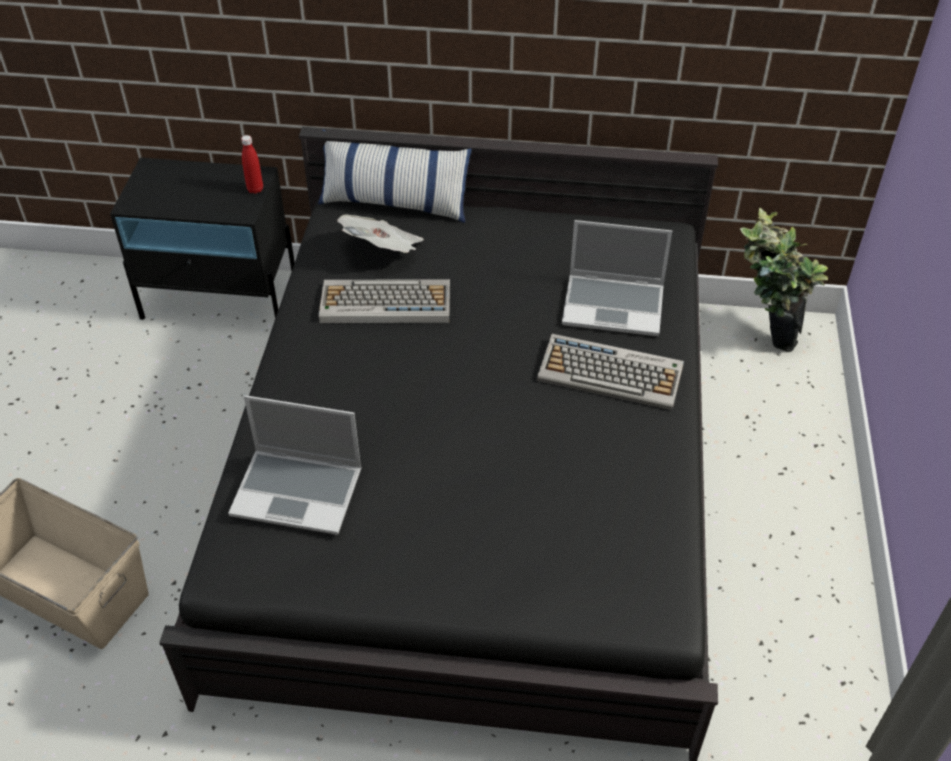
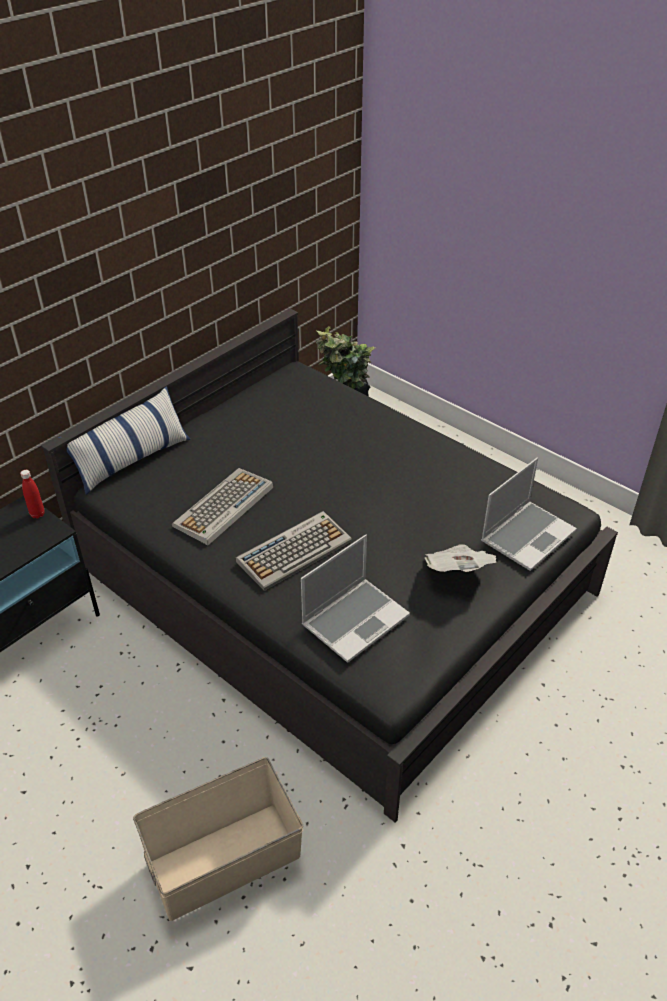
camera: 55 degrees left, 5 degrees down
(383, 250) = (172, 485): newspaper -> newspaper (458, 572)
(612, 373) = (383, 445): keyboard -> keyboard (294, 550)
(614, 306) = (331, 418): laptop -> laptop (527, 535)

